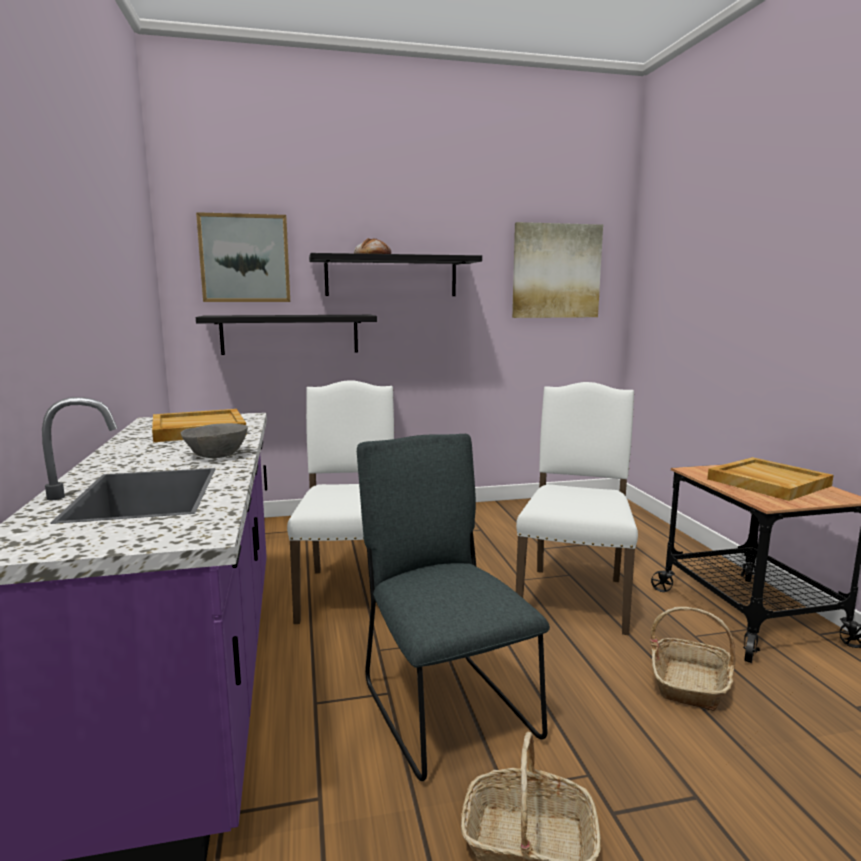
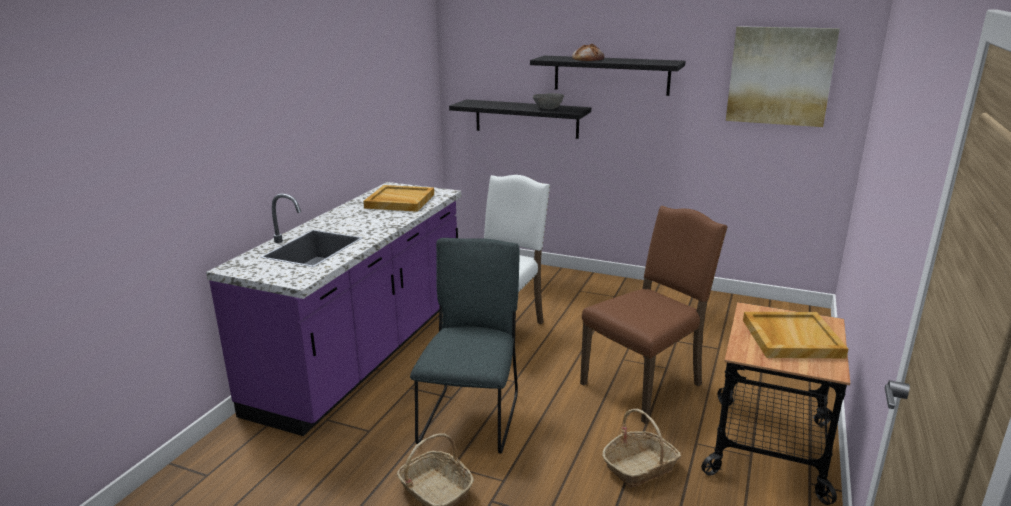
camera: 35 degrees right, 10 degrees up
(217, 455) = (378, 226): grey bowl -> grey bowl (548, 108)
(245, 258) = (496, 56): picture -> none
(574, 596) = (645, 384): white chair -> brown chair

